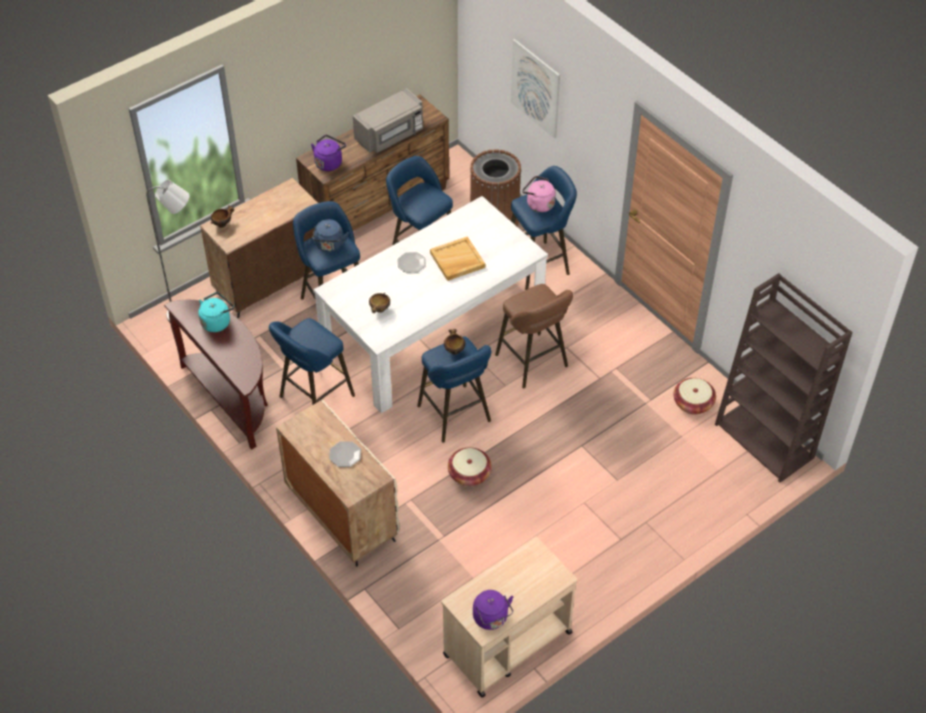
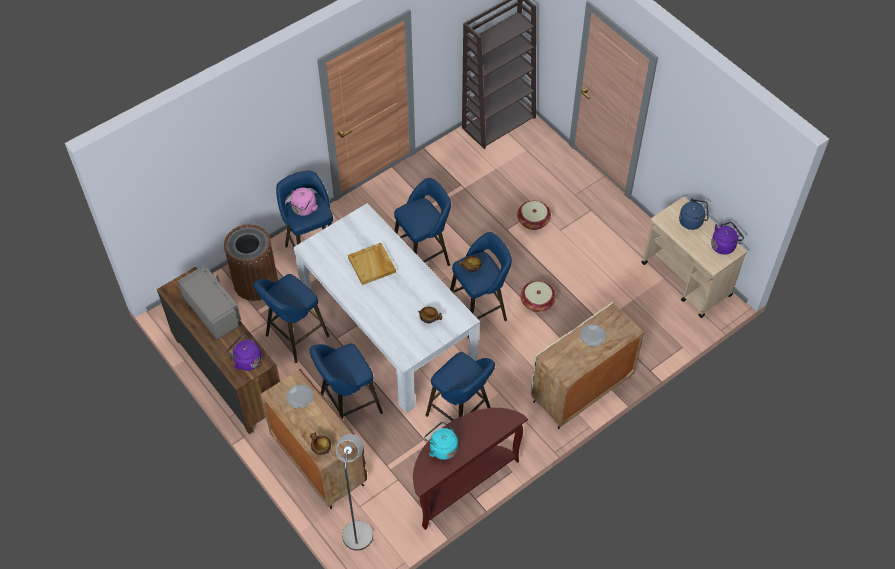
camera: 90 degrees left, 5 degrees up
(329, 246) = (345, 364): blue kettle -> blue kettle (692, 221)
(411, 263) = (374, 298): plate -> plate (299, 396)
(534, 363) = (423, 257): brown stool -> blue stool
(535, 88) = (220, 166): picture -> none
(693, 403) = (464, 160): basket -> basket (533, 221)

